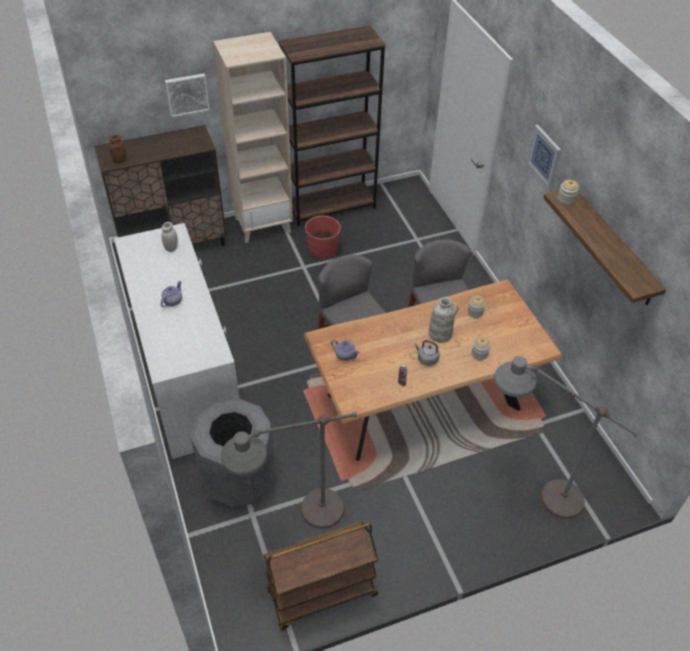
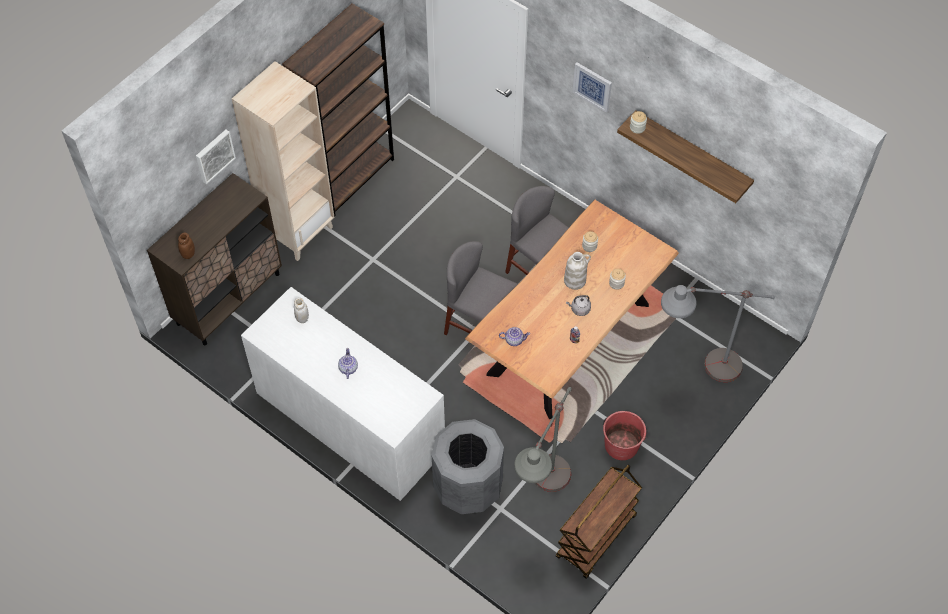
camera: 30 degrees left, 10 degrees up
(323, 249) = (377, 231): red bucket -> red bucket (621, 445)

